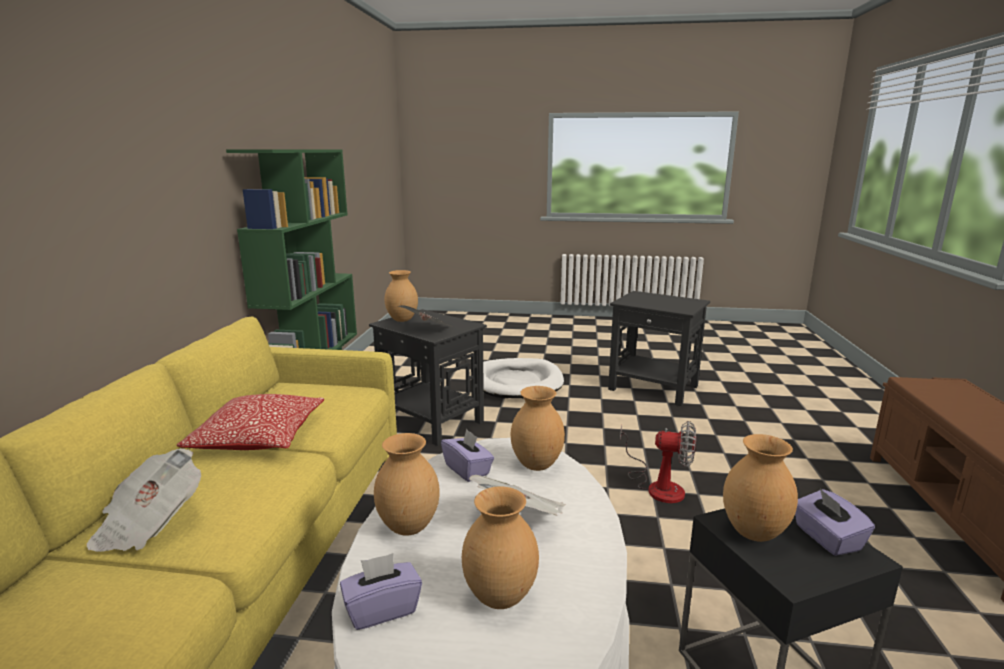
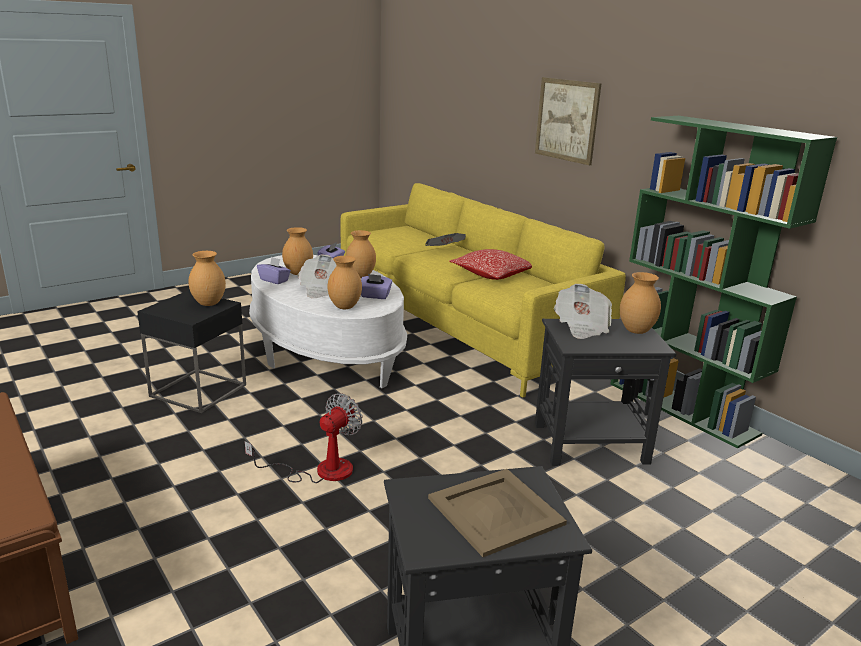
camera: 135 degrees right, 5 degrees up
(90, 185) = (567, 120): none -> picture
(517, 382) = (641, 550): white dog bed -> none
(654, 300) = (495, 510): none -> beige tray
(658, 485) = (320, 470): fan -> fan turned 150 degrees clockwise
(826, 538) = (172, 311): purple tissue box -> purple tissue box (274, 280)

